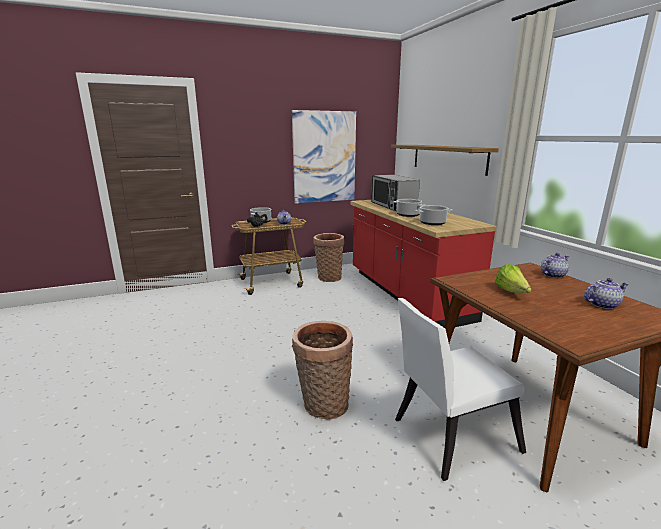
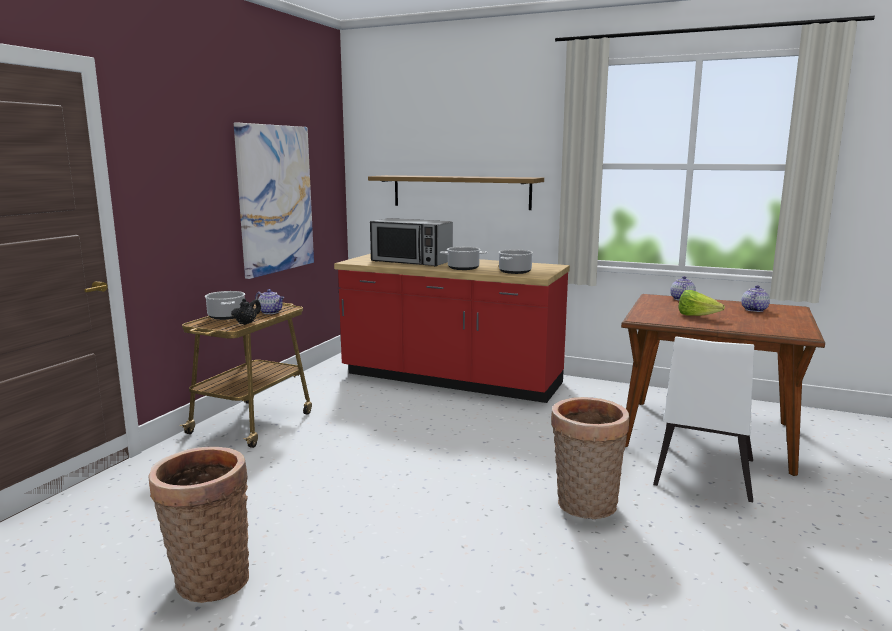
camera: 45 degrees left, 5 degrees down
(328, 277) = (320, 390): basket -> basket (208, 579)

